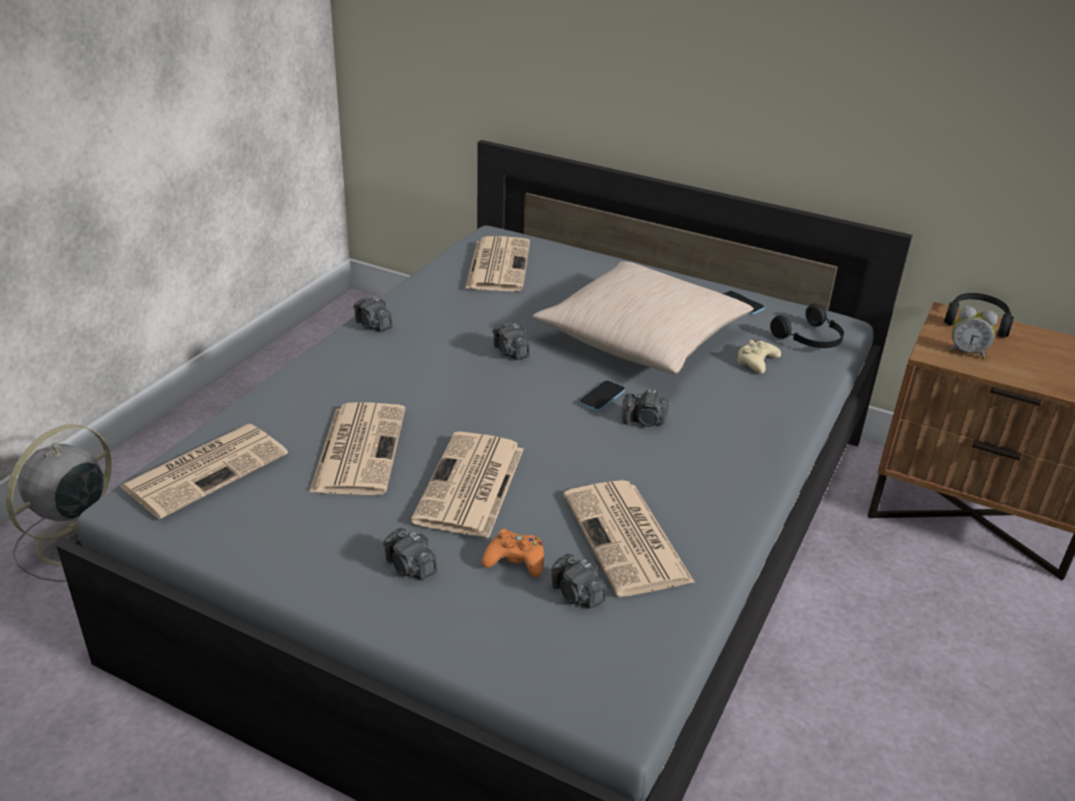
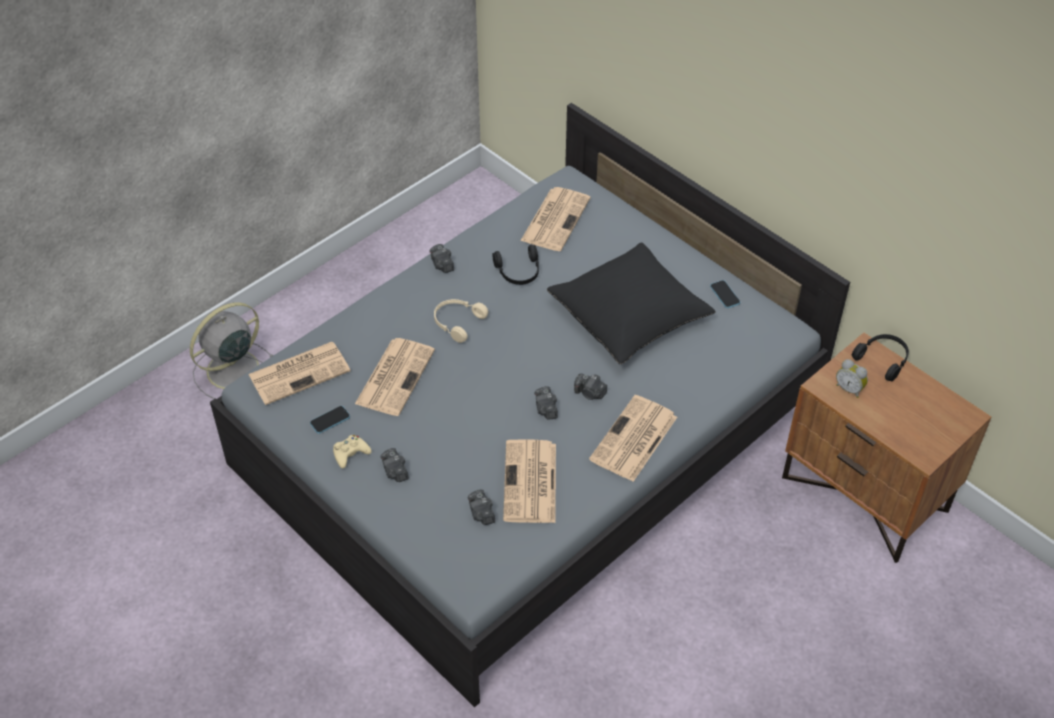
camera: 20 degrees right, 15 degrees up
(422, 377) = (457, 322): none -> beige headphones
(470, 486) = (452, 422): newspaper -> newspaper (633, 440)
(510, 352) = (526, 312): camera -> camera (546, 409)
(515, 560) = (456, 482): orange game controller -> none
(602, 397) = (571, 366): phone -> phone (330, 420)
(642, 337) = (629, 315): beige pillow -> black pillow
(756, 362) = (701, 356): beige game controller -> beige game controller (350, 454)
(810, 339) = (756, 342): black headphones -> black headphones (519, 272)

